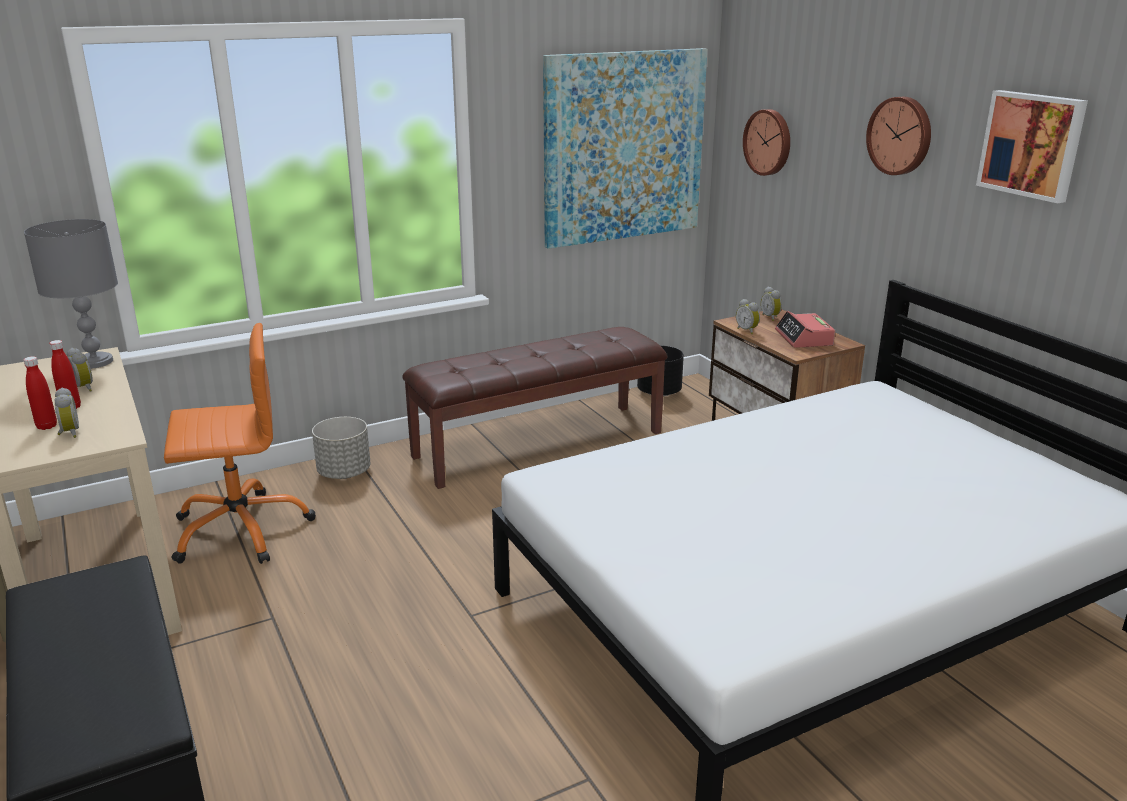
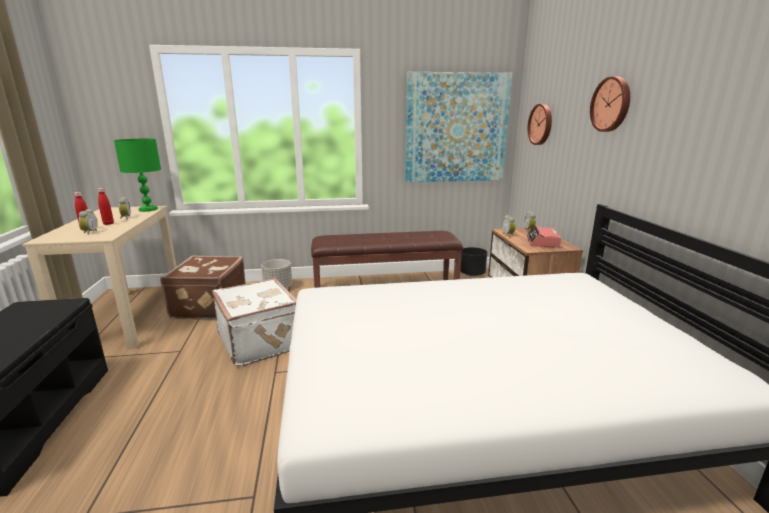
camera: 20 degrees right, 5 degrees down
(95, 362) = (148, 209): grey table lamp -> green table lamp
(241, 529) = (208, 306): orange office chair -> brown suitcase
(401, 572) = (261, 341): none -> white suitcase
(1032, 145) = (700, 91): picture -> none

